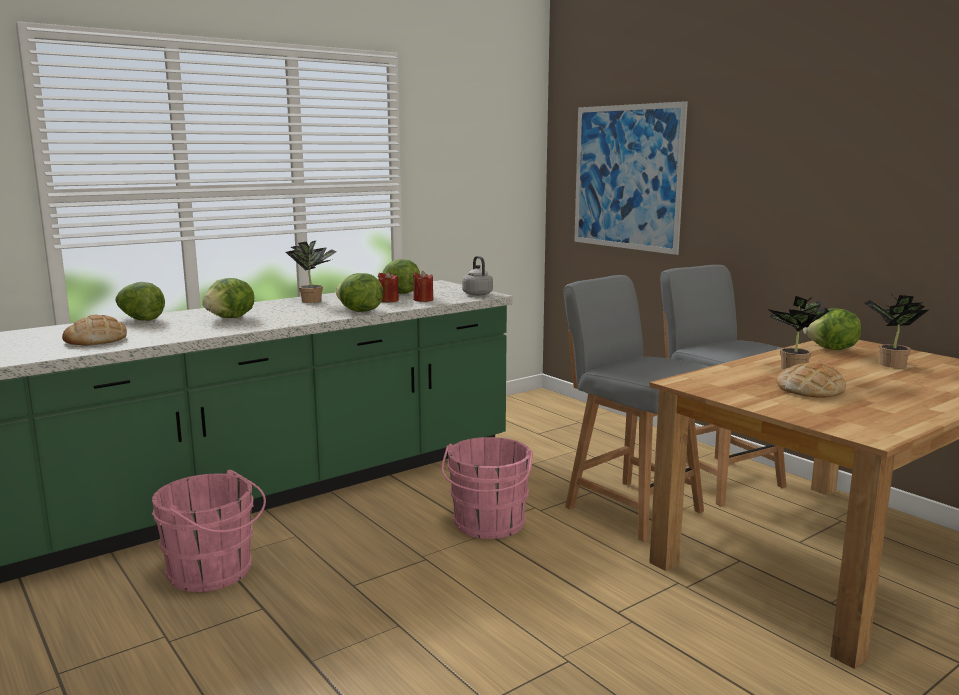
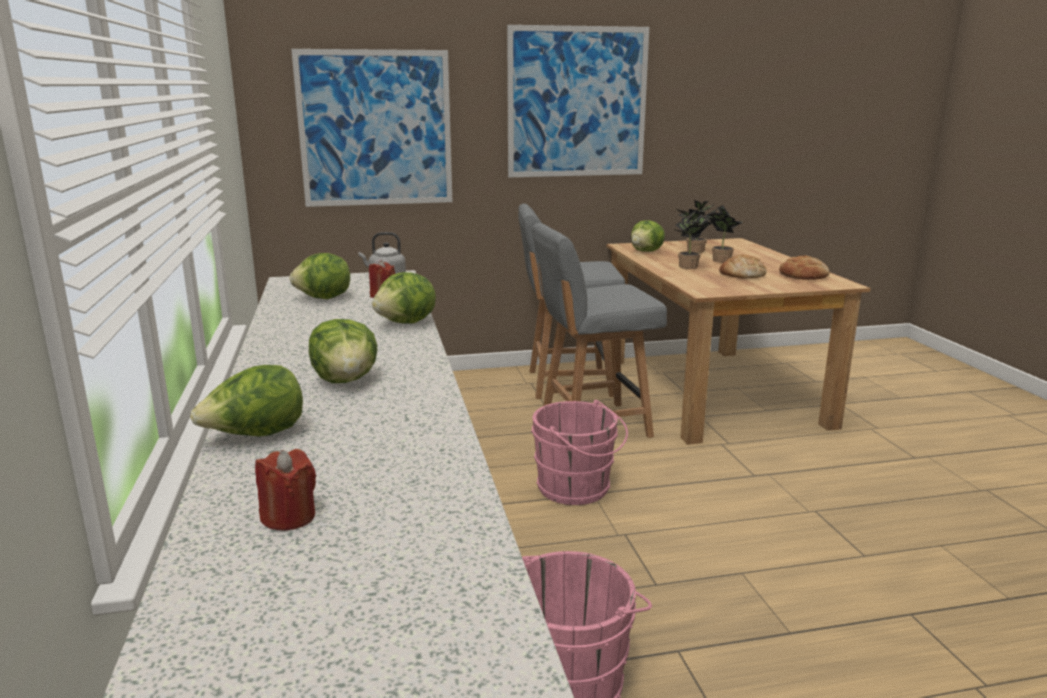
camera: 65 degrees left, 5 degrees up
(95, 340) = (383, 471): bread -> bread (803, 275)
(314, 300) = (294, 334): potted plant -> potted plant (720, 260)
(388, 300) = (360, 307): red candle -> red candle (289, 517)
(810, 155) = (577, 102): none -> picture

